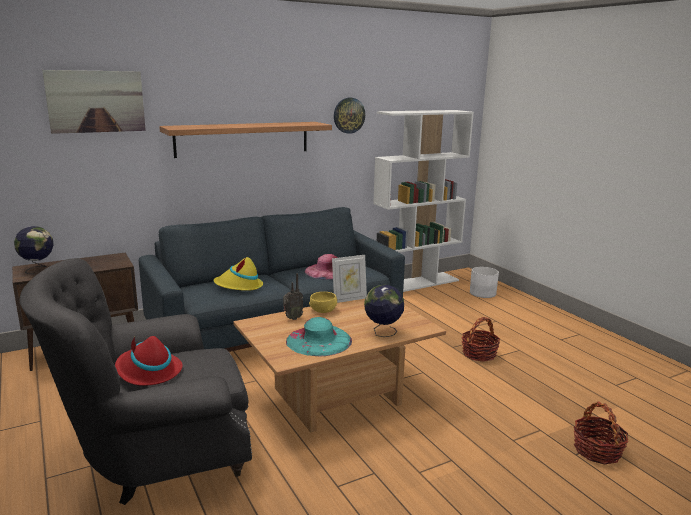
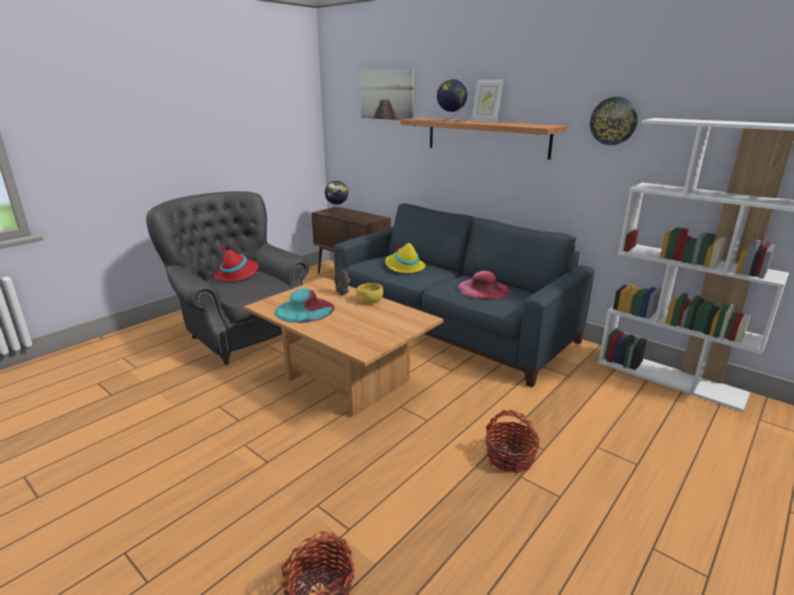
camera: 70 degrees right, 5 degrees up
(349, 299) = (406, 306): picture frame -> picture frame (485, 121)
(382, 333) = (336, 332): globe -> globe (451, 120)
(483, 293) = (729, 441): white planter -> none

